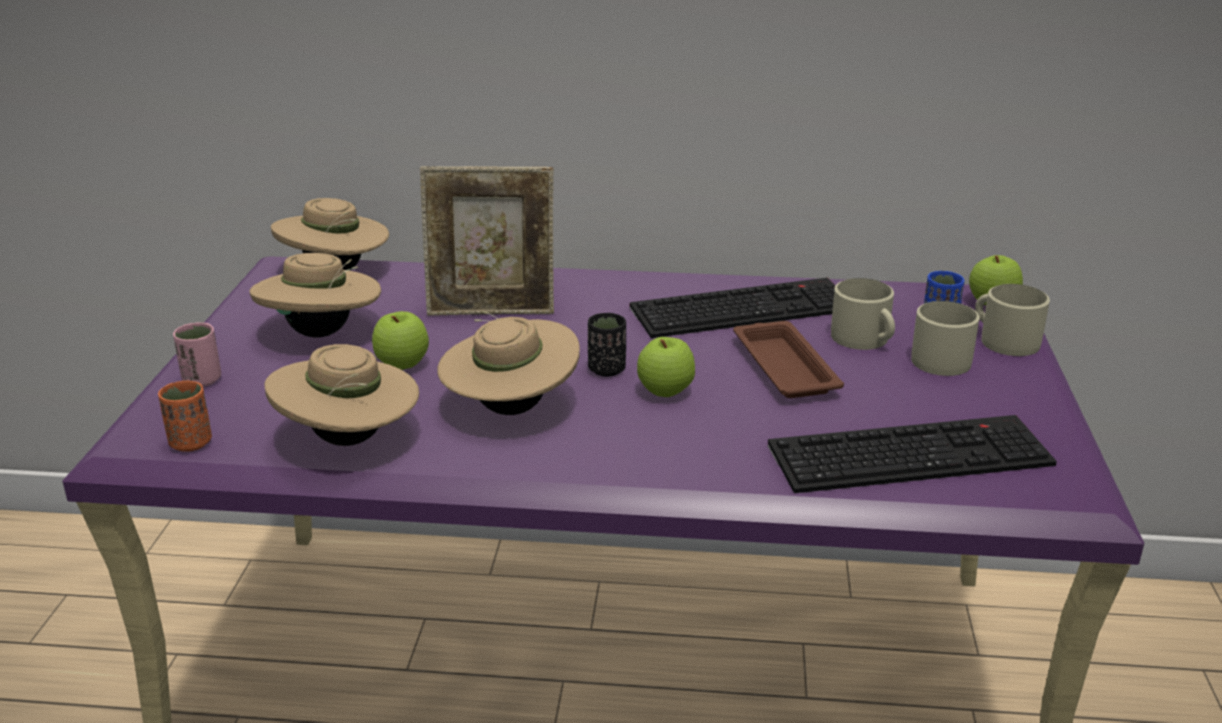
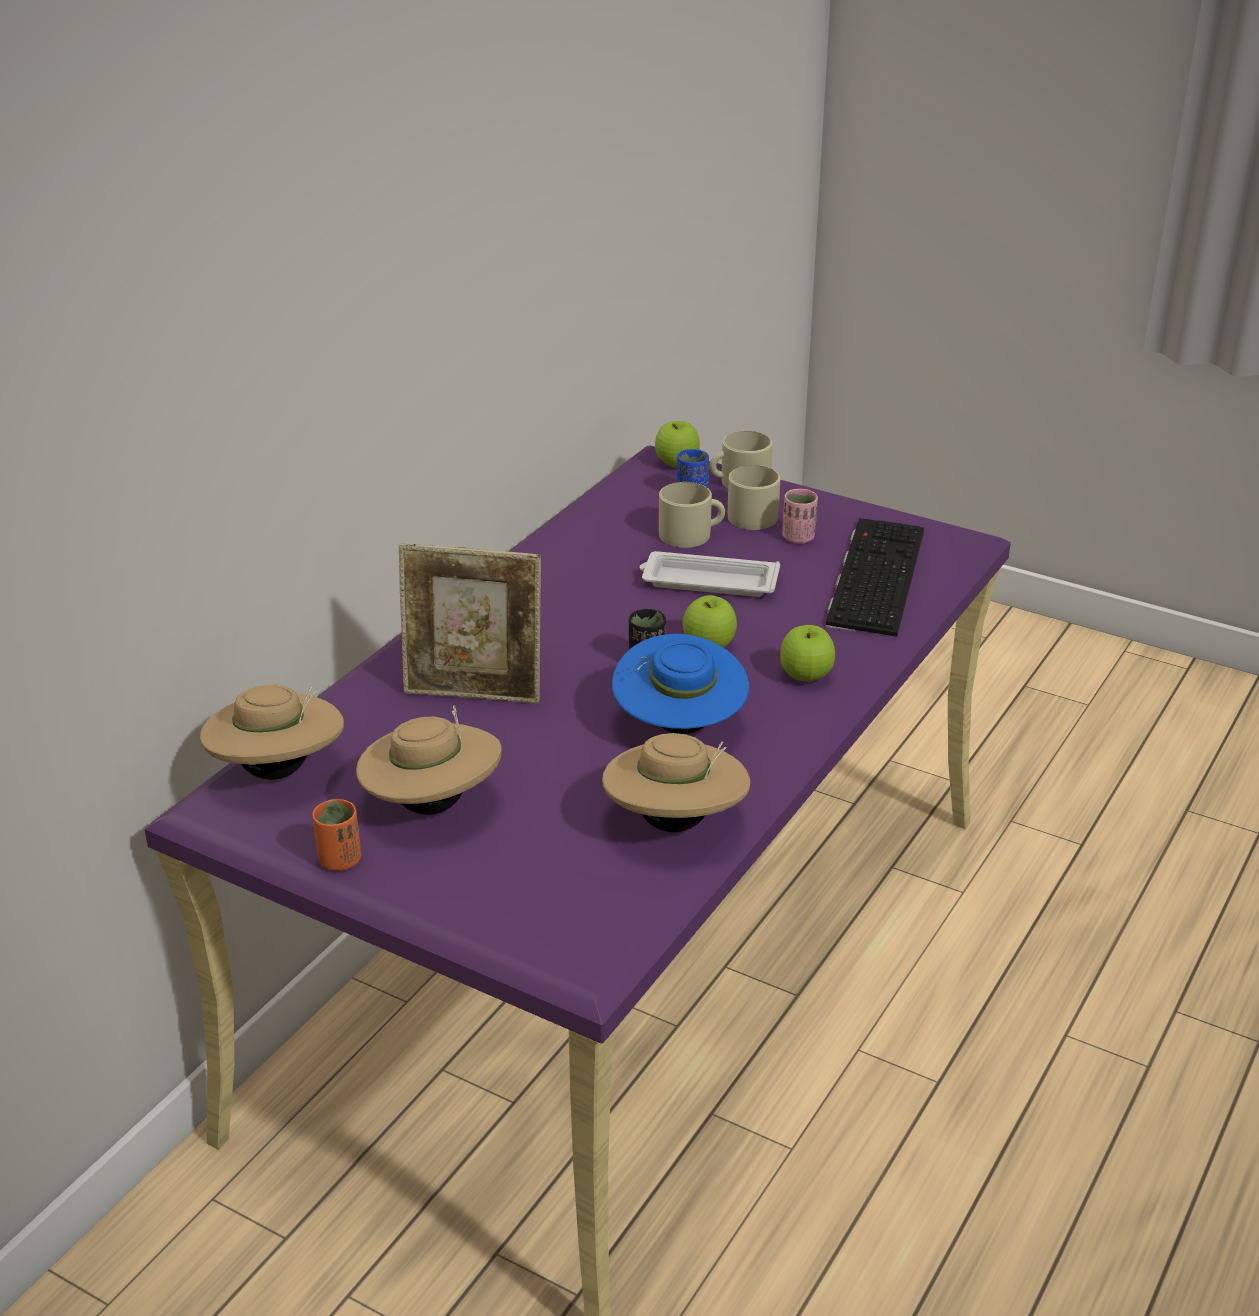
camera: 65 degrees left, 5 degrees up
(190, 443) = (613, 919): orange cup -> orange cup (340, 860)
(202, 380) = (478, 898): pink cup -> pink cup (798, 538)
(402, 365) = (547, 768): apple -> apple (806, 676)
(492, 312) = (474, 694): picture frame -> picture frame turned 75 degrees clockwise
(510, 408) = (679, 727): beige hat -> blue hat
(744, 307) = (586, 567): keyboard -> none
(783, 366) = (707, 582): brown tray -> white tray

